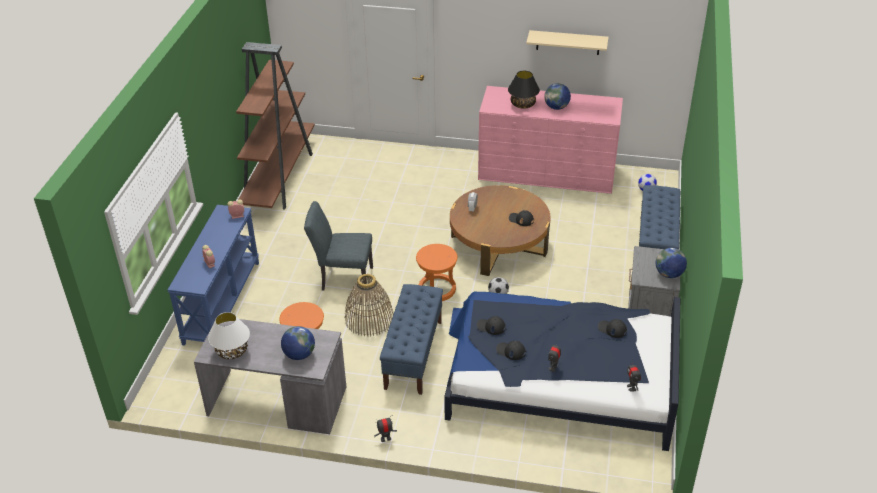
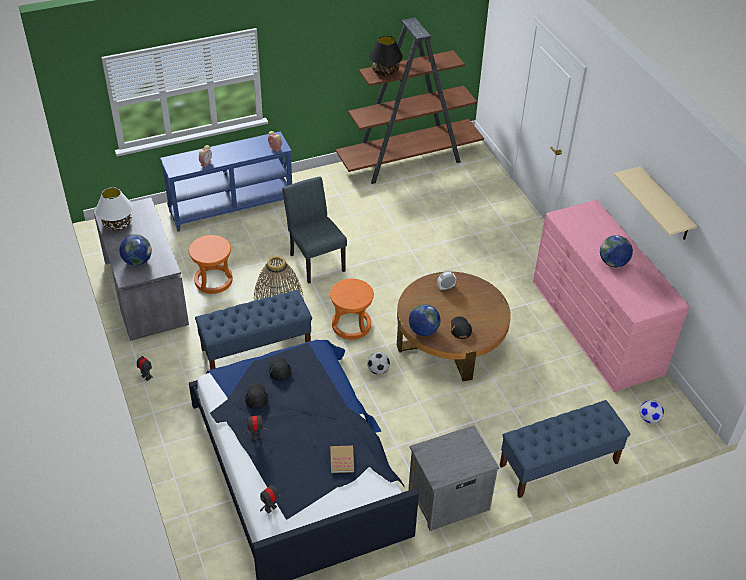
camera: 55 degrees right, 5 degrees up
(523, 104) = (591, 237): black table lamp -> black table lamp (385, 72)
(612, 329) = (342, 460): black cap -> book
(669, 274) = (451, 471): globe -> globe (423, 331)

